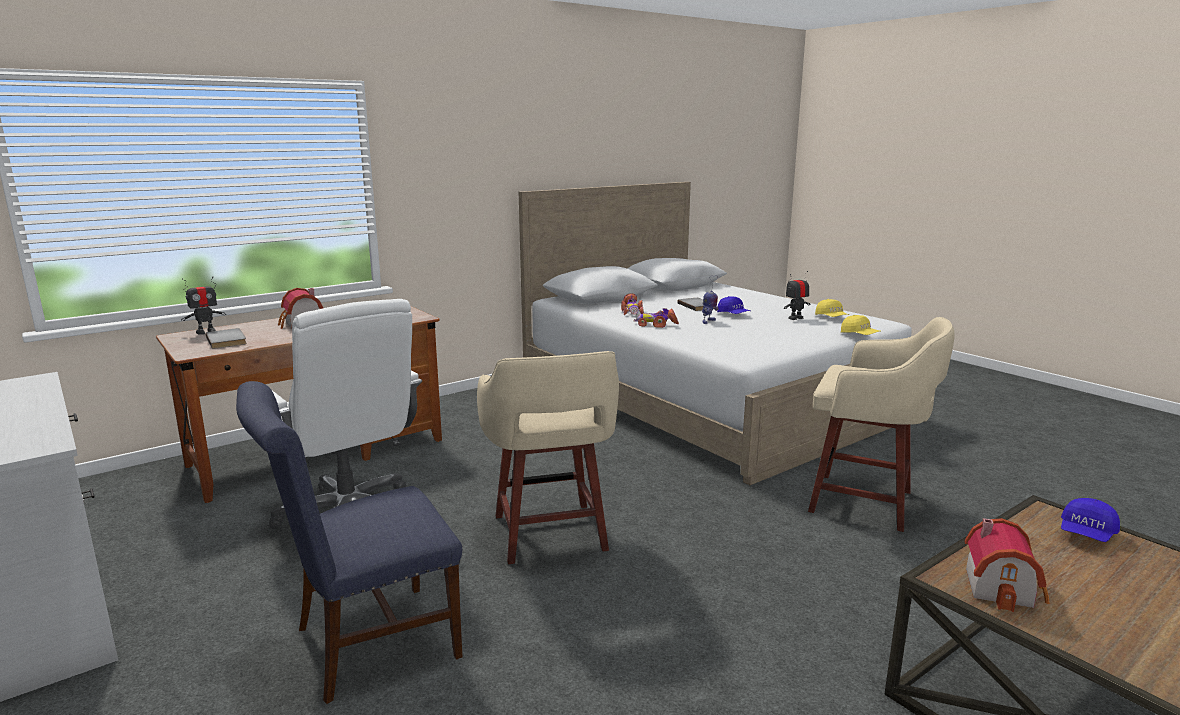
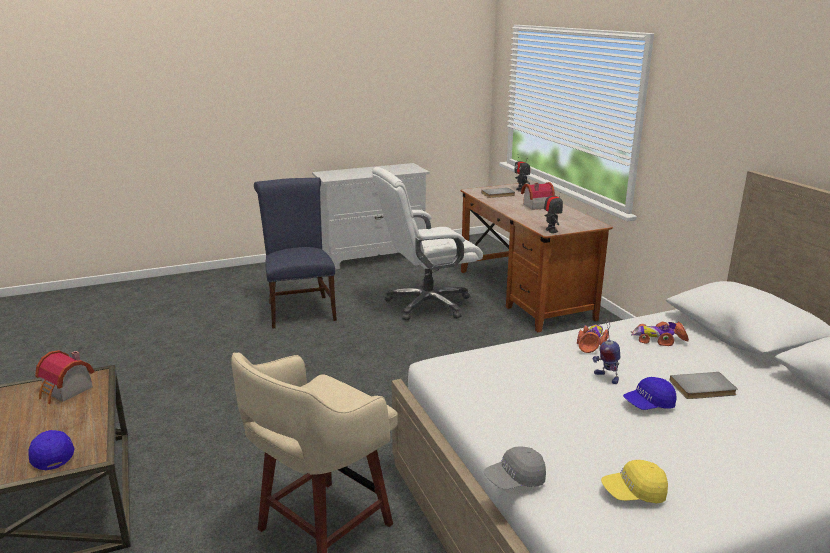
camera: 105 degrees right, 5 degrees up
(550, 535) = (366, 360): beige stool -> none
(795, 318) = (628, 453): toy robot -> toy robot (551, 231)
(859, 335) = (515, 480): yellow cap -> grey cap

